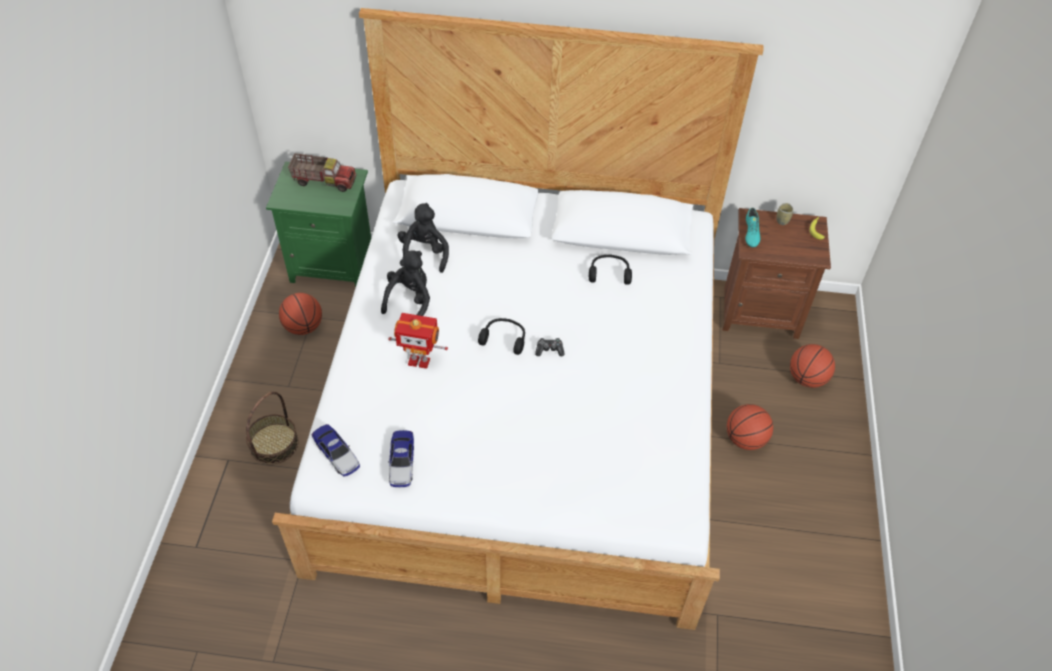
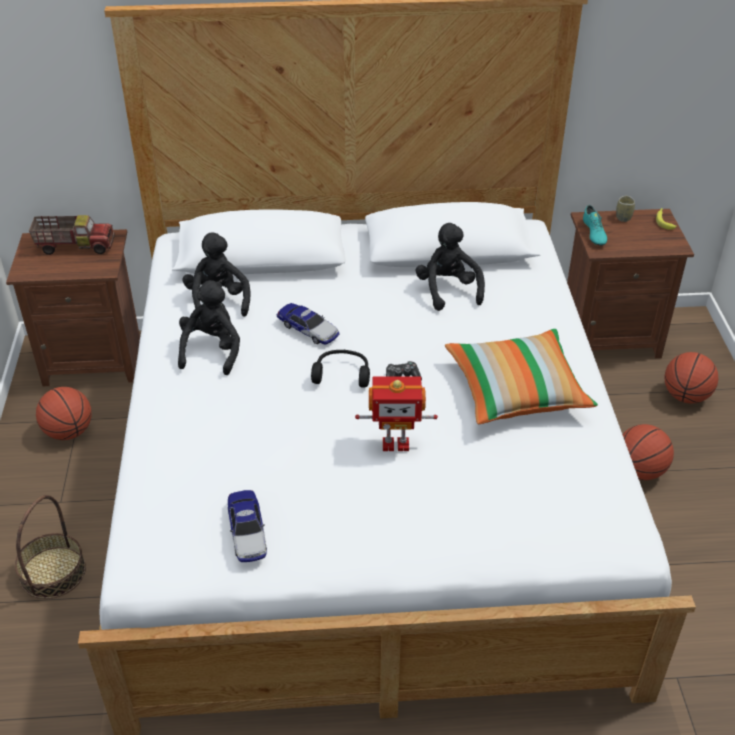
camera: 10 degrees left, 10 degrees down
(333, 264) = (94, 360): green nightstand -> brown nightstand
(336, 453) = (155, 536): toy car -> toy car (308, 329)
(419, 360) = (241, 413): toy robot -> toy robot (395, 443)
(609, 273) = (448, 290): black headphones -> black plush toy
(636, 376) = (516, 390): none -> pillow

